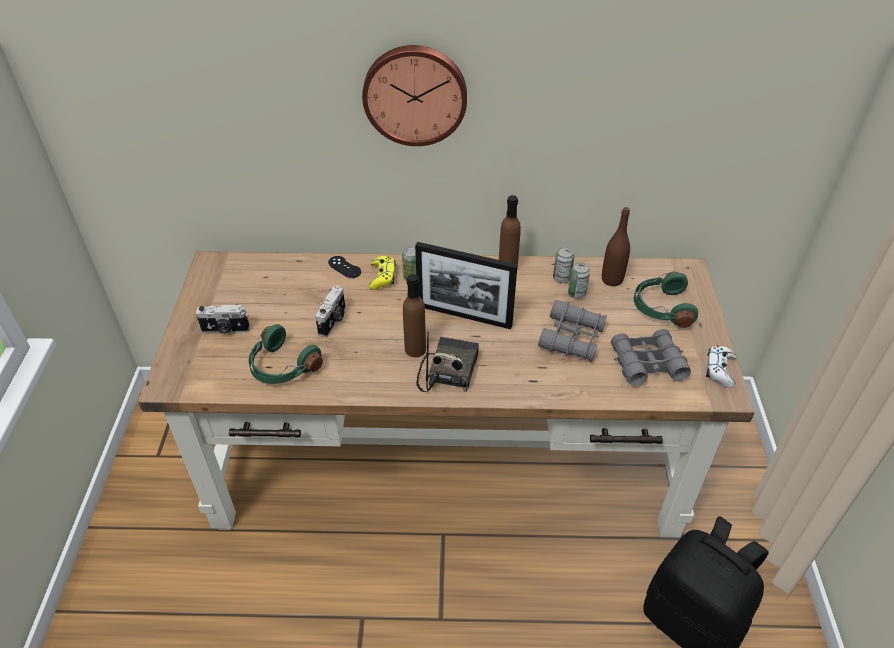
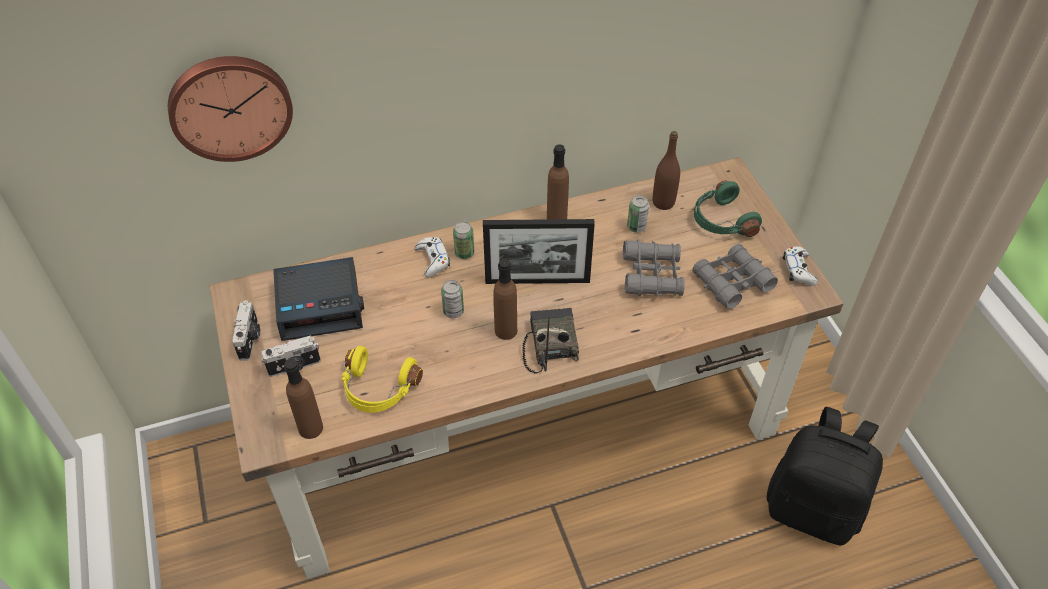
camera: 20 degrees left, 5 degrees up
(211, 382) = (310, 428): none -> brown bottle
(272, 288) = (321, 305): none -> alarm clock
(282, 367) = (378, 389): green headphones -> yellow headphones
(333, 321) = (406, 324): camera -> camera (250, 339)
(344, 267) = (387, 260): black game controller -> none
(382, 276) = (433, 260): yellow game controller -> white game controller
(415, 94) = (444, 65): wall clock -> wall clock (230, 106)
(561, 278) = (614, 214): can -> can (453, 311)

